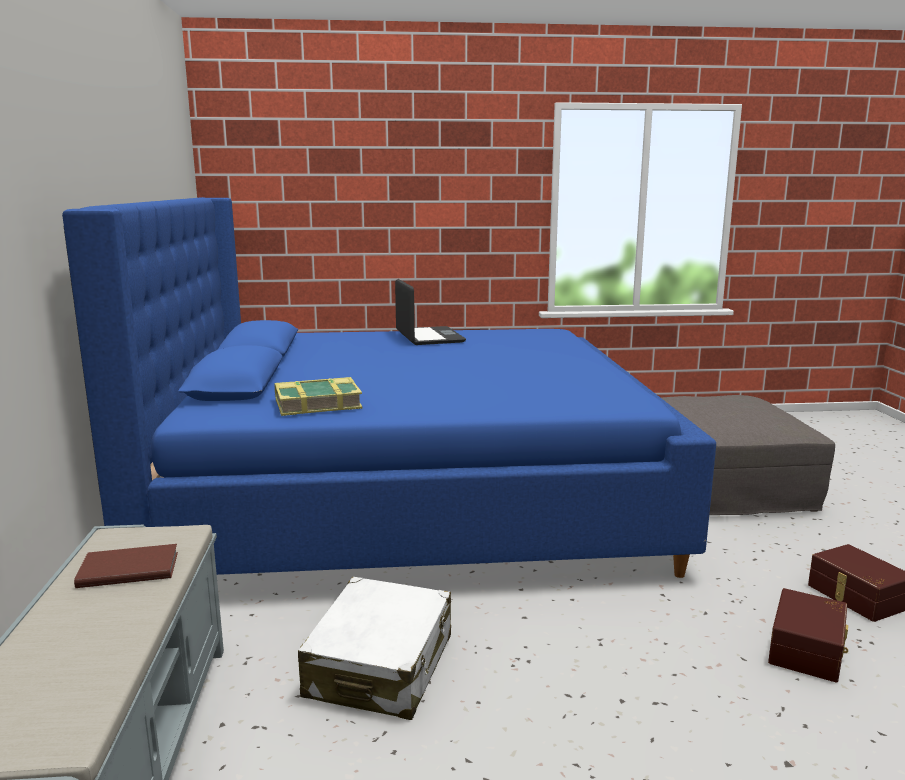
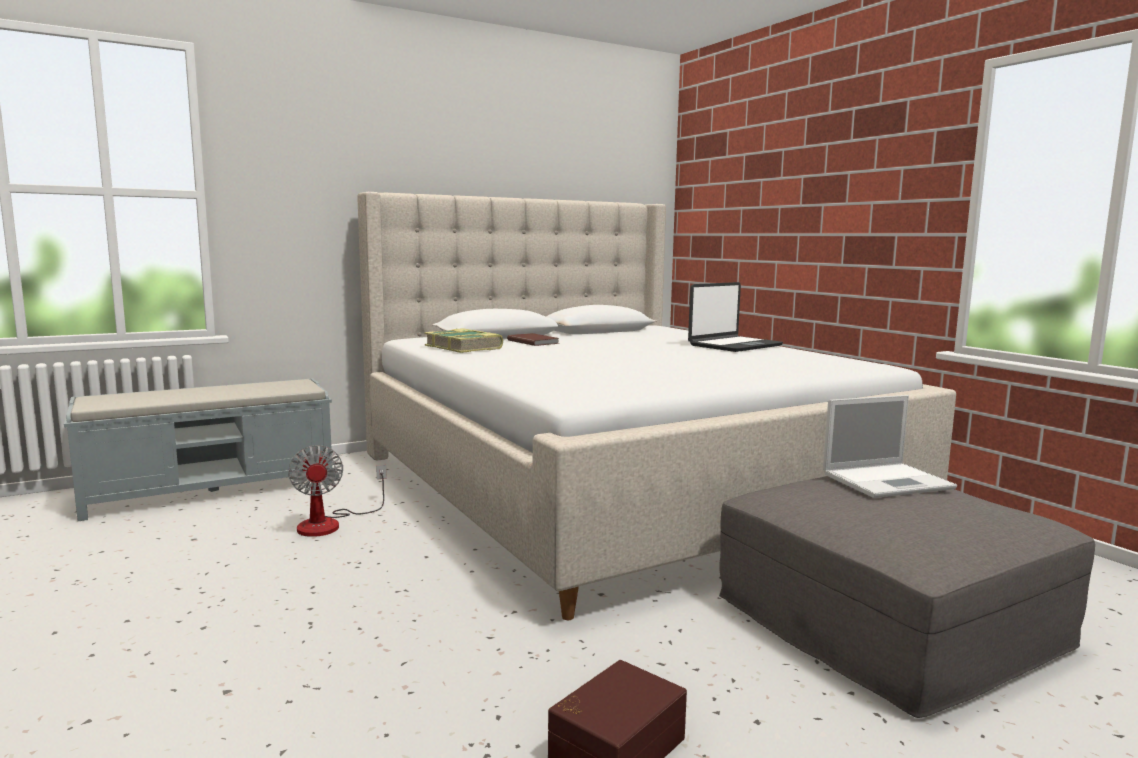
camera: 65 degrees right, 5 degrees down
(128, 569) = (257, 389): brown book -> brown book (533, 341)
(381, 666) = (330, 523): white suitcase -> fan
(407, 495) = (617, 484): blue bed -> beige bed
(682, 401) = (889, 481): none -> laptop
(808, 650) = (441, 704): brown storage box -> none

